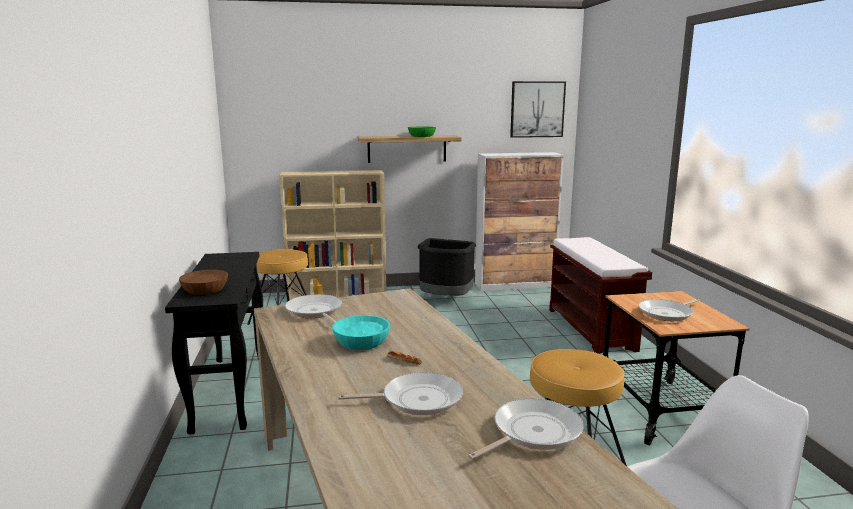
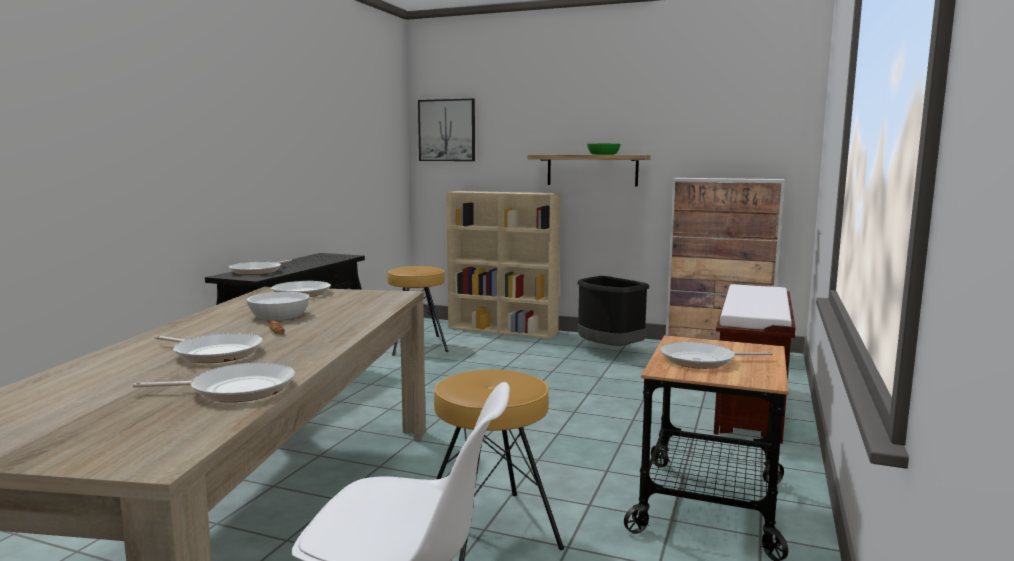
camera: 30 degrees right, 5 degrees down
(205, 289) = (258, 271): brown bowl -> frying pan
(361, 342) = (278, 315): turquoise bowl -> white bowl
(537, 109) = (762, 122): picture -> picture (447, 130)

